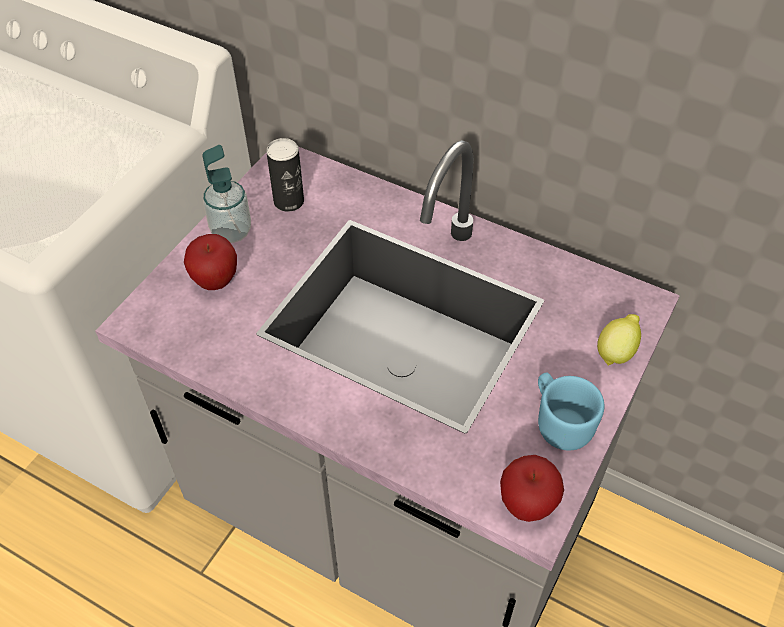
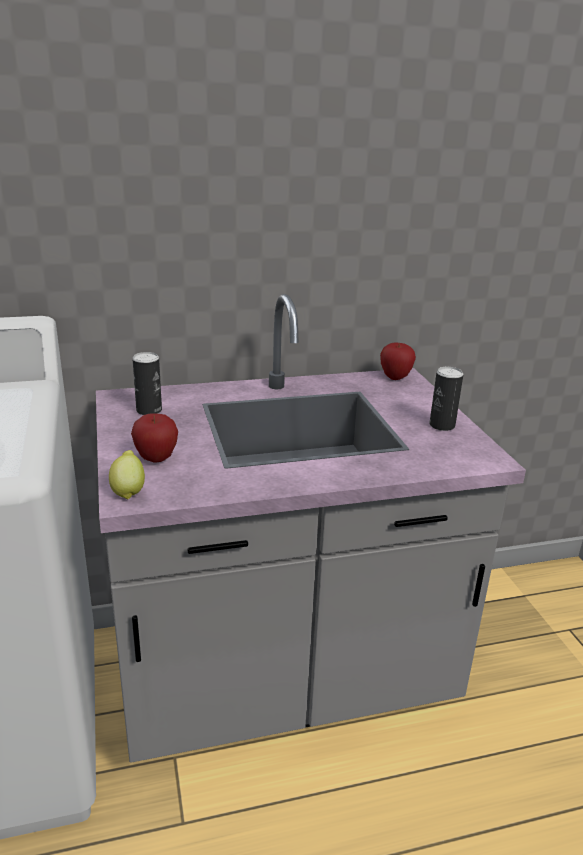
camera: 45 degrees left, 25 degrees down
(231, 231) = (130, 435): soap dispenser -> none
(526, 505) = (480, 458): apple -> apple (395, 377)
(560, 422) = (442, 425): blue mug -> can
(616, 352) = (422, 394): lemon -> lemon (128, 491)

